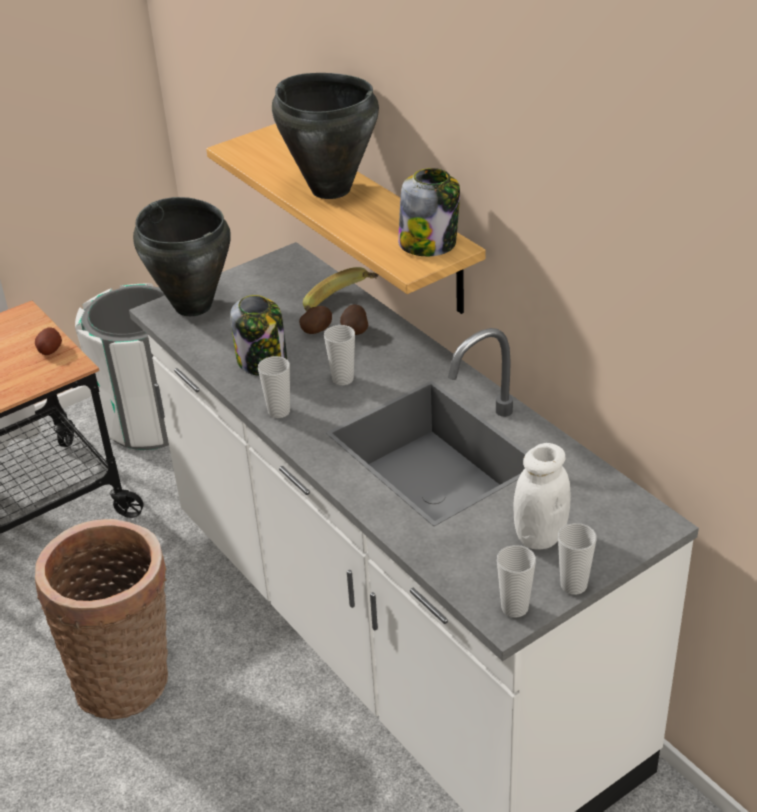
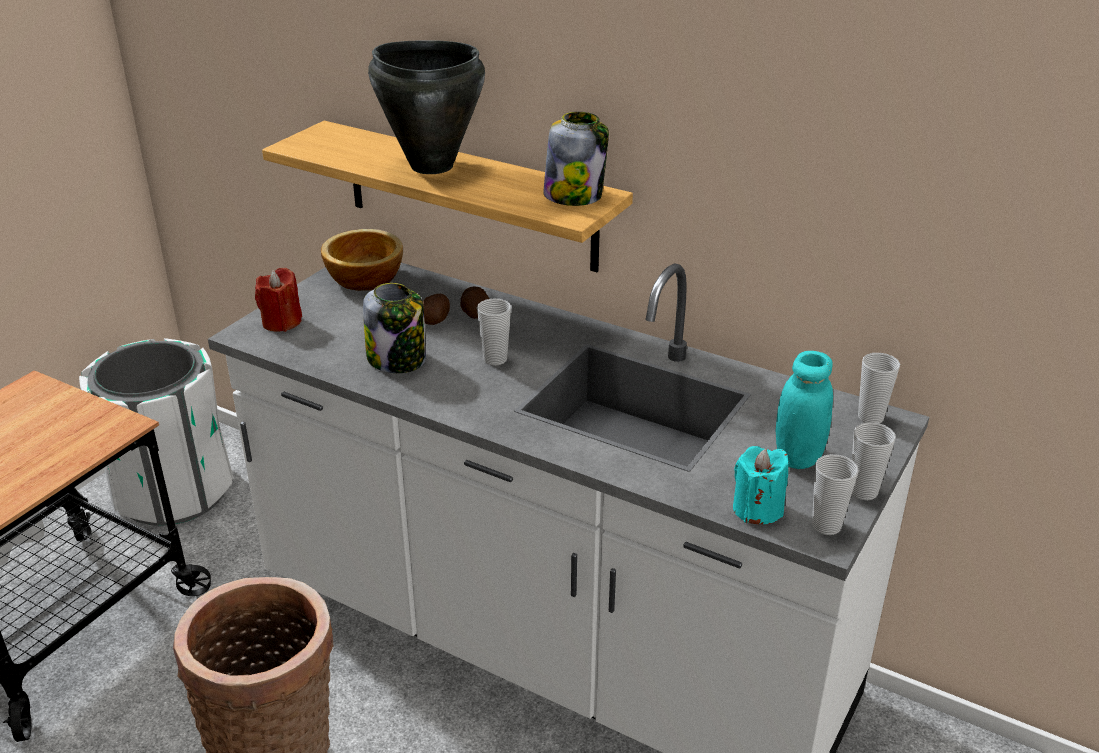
camera: 25 degrees left, 5 degrees down
(50, 350) = (87, 415): potato -> none
(193, 305) = (282, 322): black cooking pot -> red candle
(279, 411) = (449, 401): cup -> cup (870, 417)
(284, 274) = (363, 278): none -> bowl
(343, 304) = (446, 294): banana -> none
(466, 576) = (757, 509): none -> turquoise candle
(540, 536) = (798, 456): white jar -> turquoise jar

